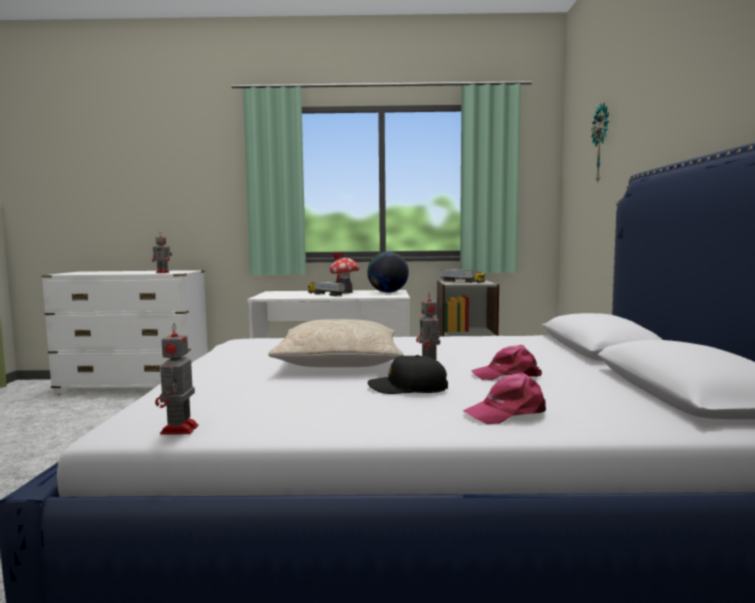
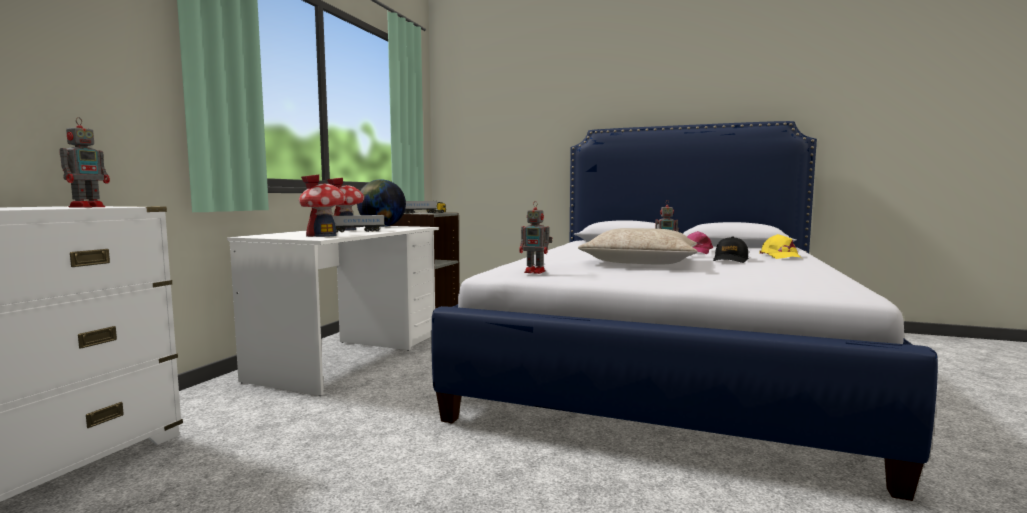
camera: 70 degrees left, 0 degrees up
(179, 430) = (849, 285): toy robot -> toy robot (536, 272)
(284, 295) = (324, 235): none -> toy house
(507, 413) = (780, 256): pink cap -> yellow cap
(602, 143) = (513, 101): wall clock -> none

